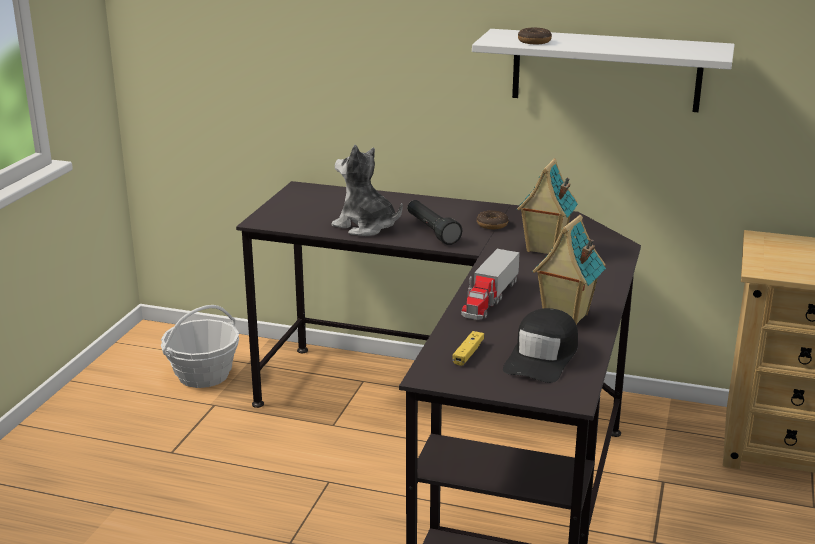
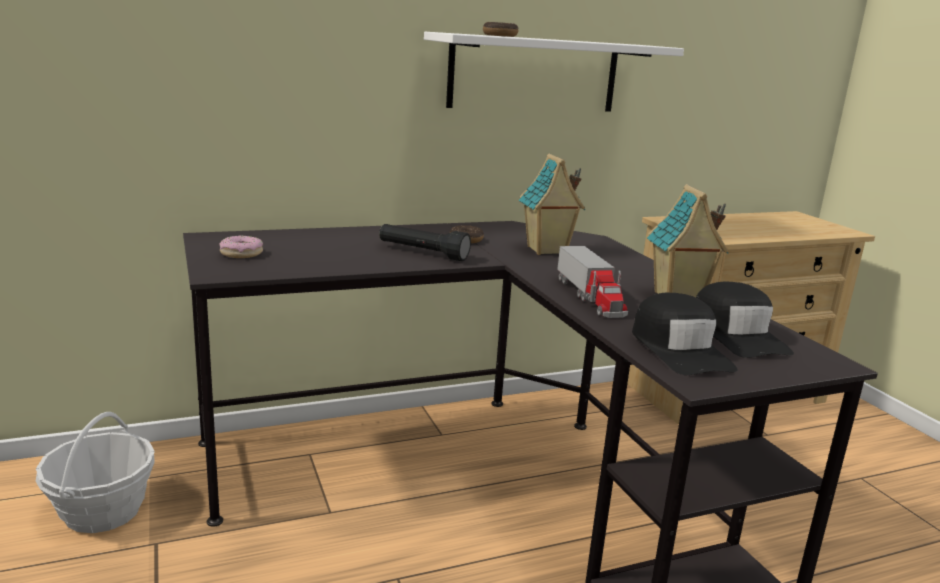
camera: 40 degrees left, 5 degrees down
(301, 207) = (241, 253): none -> donut
(365, 227) = (350, 260): plush toy -> none
(468, 353) = (679, 349): yellow game controller -> black cap

